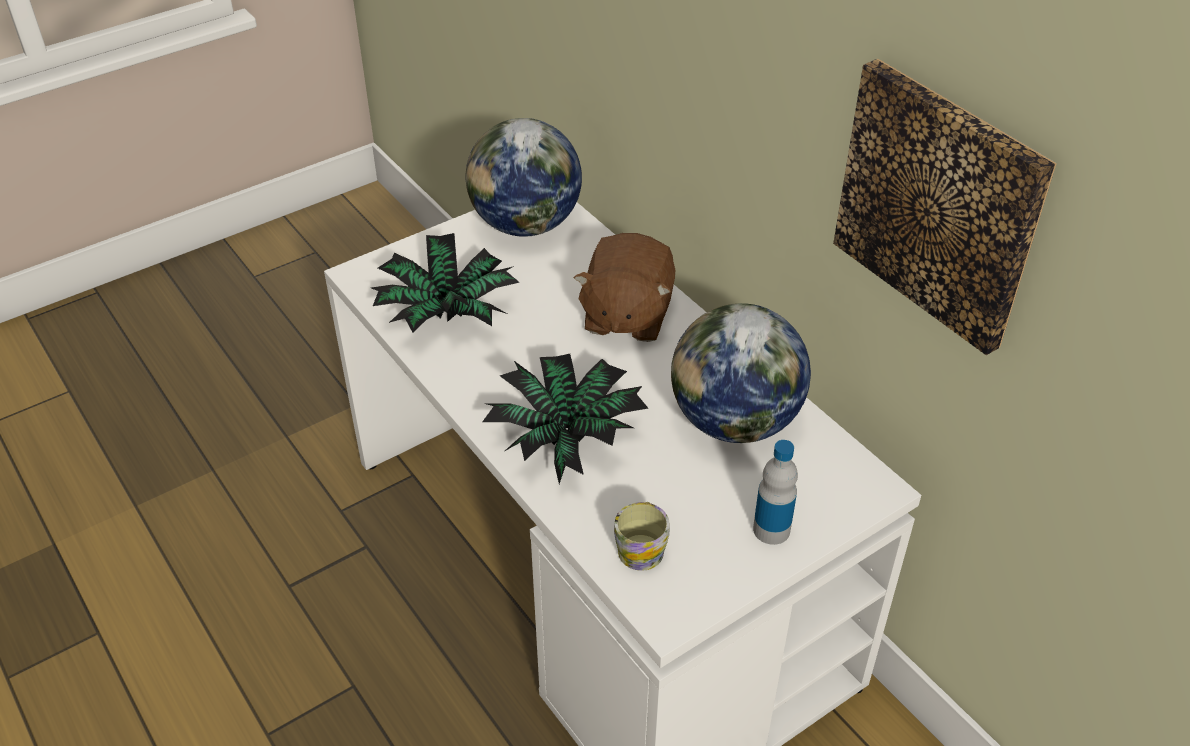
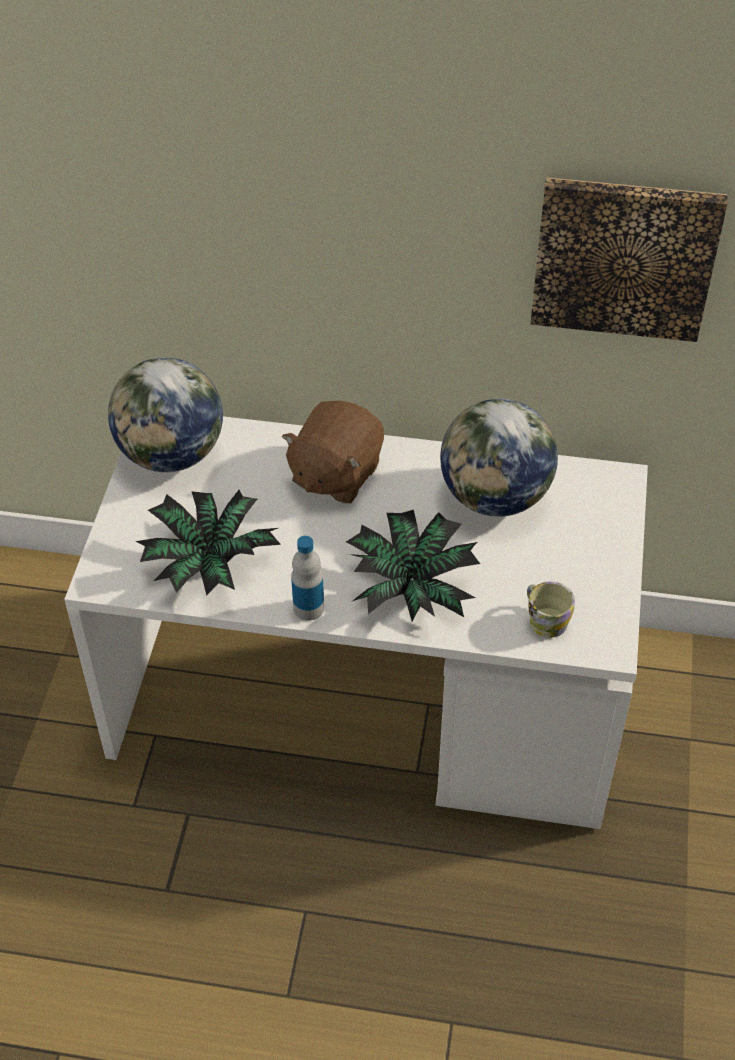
camera: 45 degrees left, 5 degrees up
(626, 316) = (335, 474): brown plush toy -> brown plush toy turned 60 degrees clockwise
(771, 530) = (599, 549): bottle -> bottle (308, 608)

